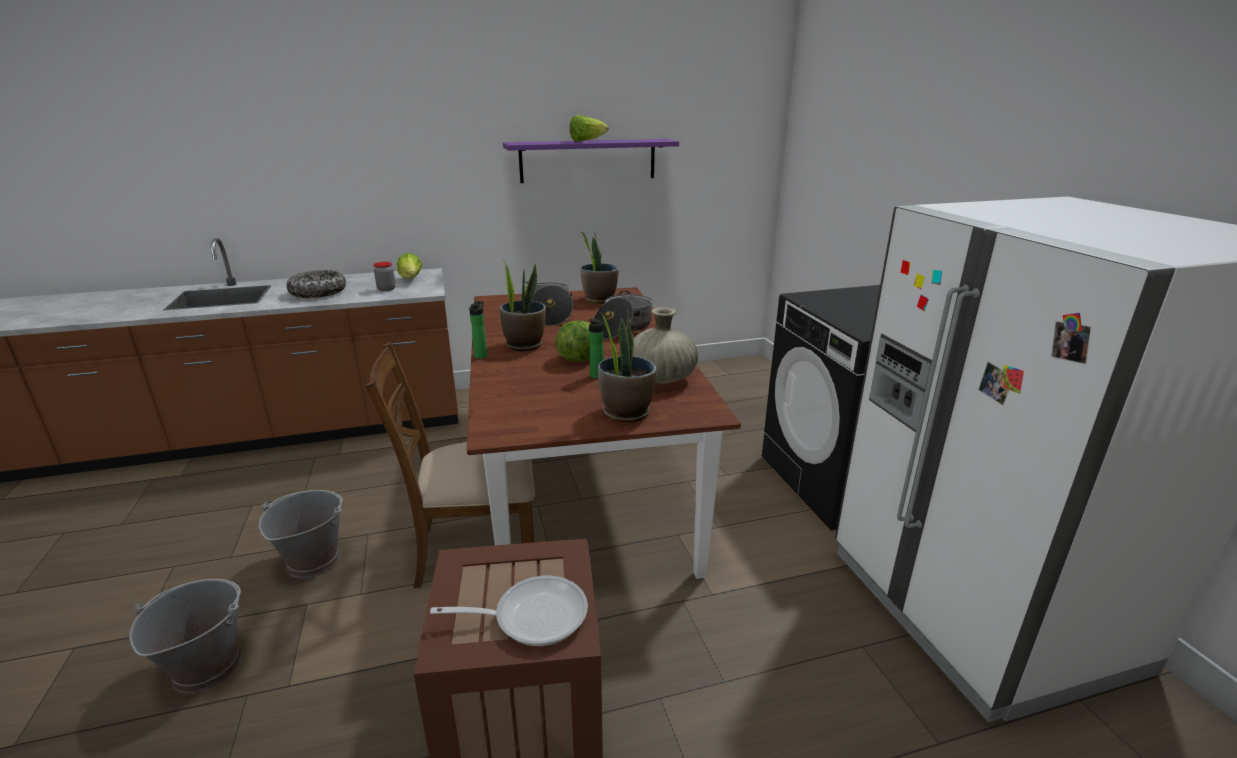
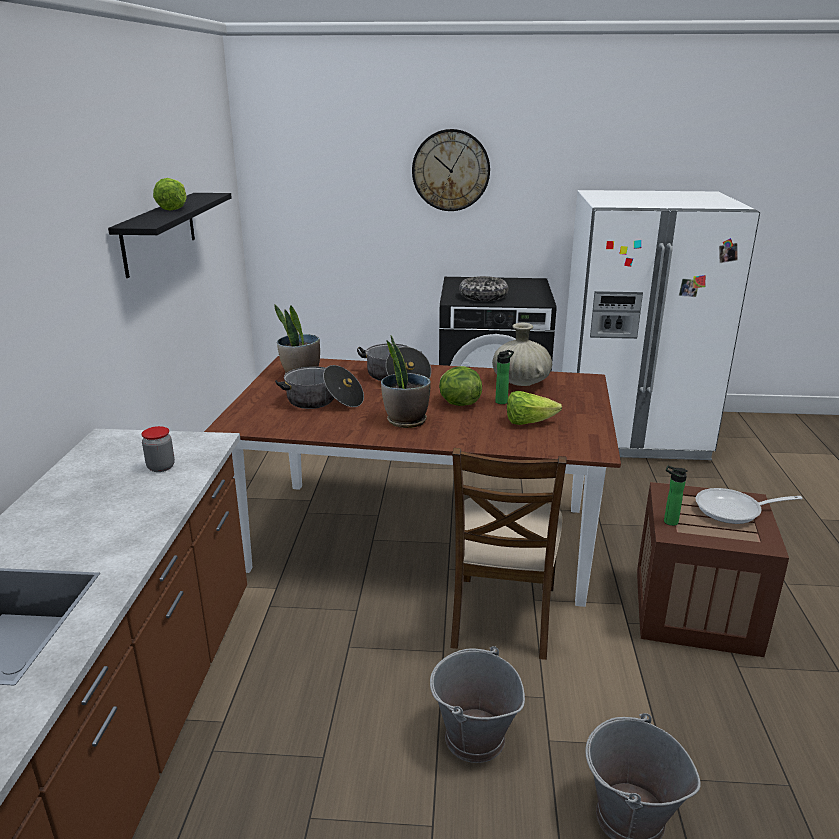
camera: 70 degrees left, 0 degrees up
(318, 292) = (108, 519): bowl -> bowl (483, 296)
(411, 280) = (133, 449): lettuce -> lettuce (528, 422)
(481, 355) = (418, 442): bottle -> bottle (668, 521)
(532, 616) = (733, 510): frying pan -> frying pan turned 105 degrees counterclockwise
(588, 160) = (159, 232): purple shelf -> black shelf
(626, 412) = (577, 402): potted plant -> none
(931, 148) = (451, 170): none -> wall clock

